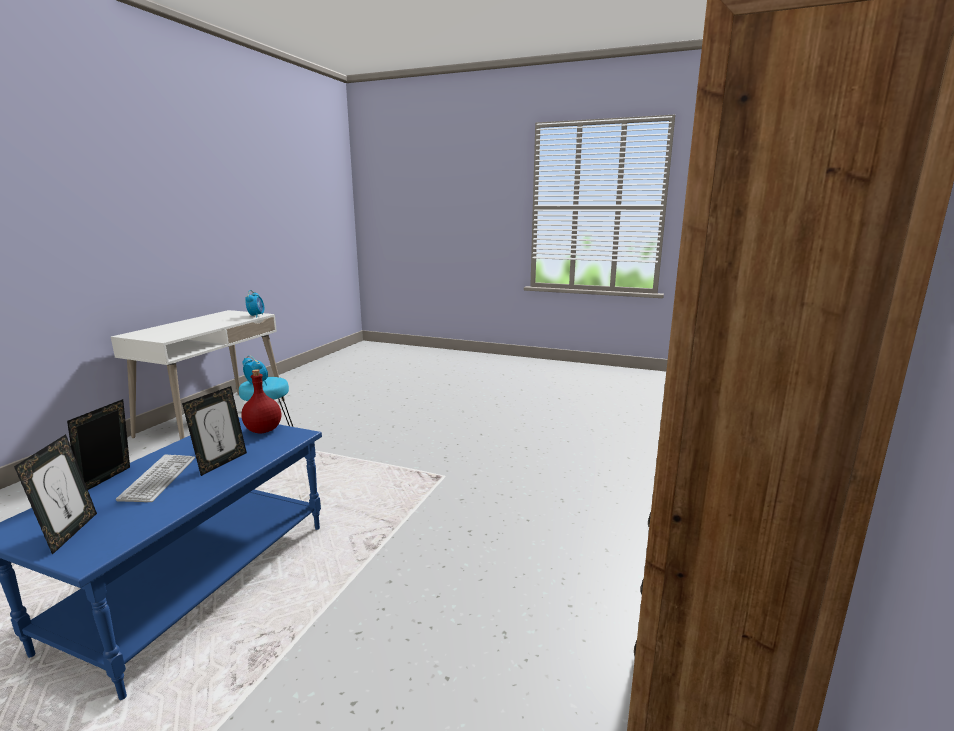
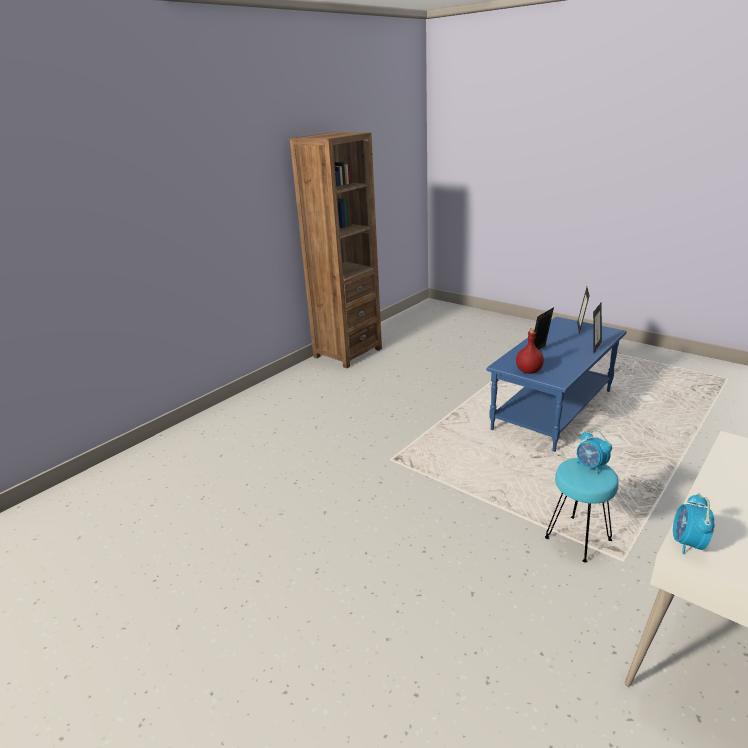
camera: 160 degrees left, 10 degrees up
(159, 479) = (567, 346): keyboard -> none

